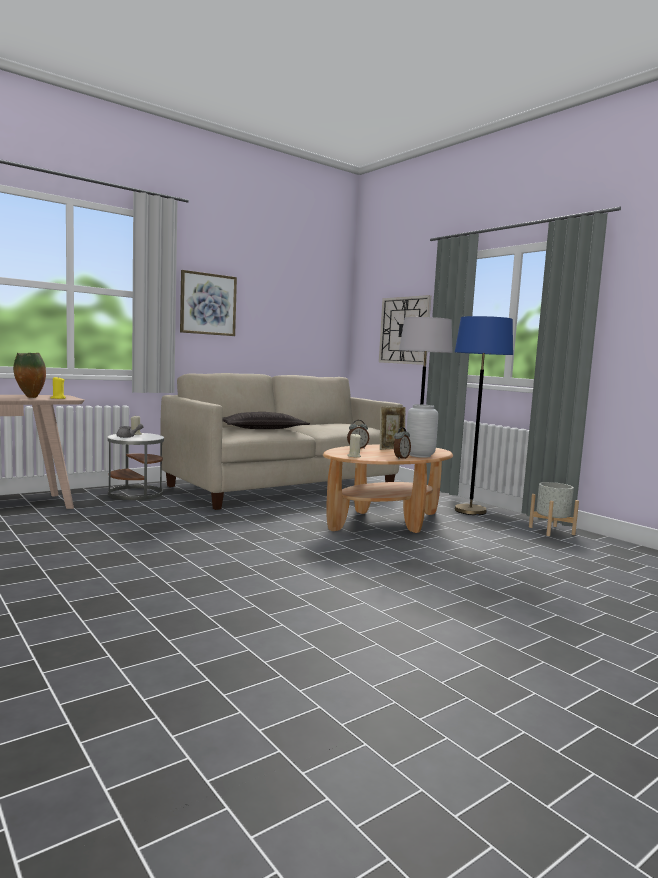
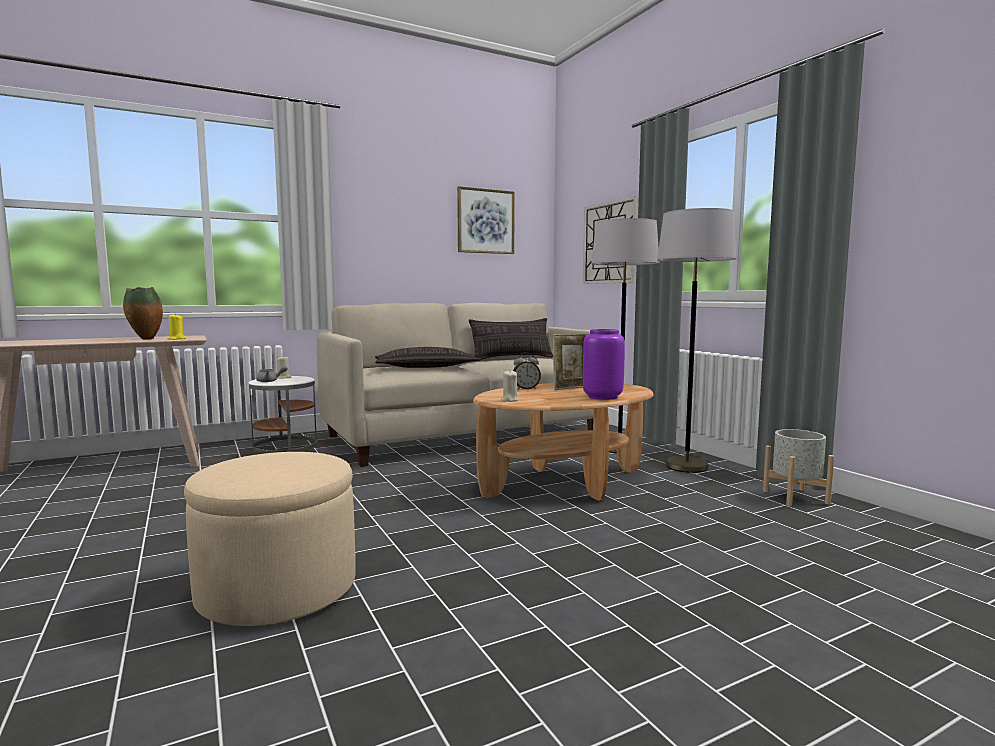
camera: 10 degrees right, 0 degrees up
(208, 304) = (374, 226): picture -> picture (485, 221)
(221, 585) = (278, 589): none -> beige ottoman
(323, 423) = (512, 358): none -> pillow
(400, 458) = (572, 401): alarm clock -> none
(419, 455) = (602, 397): grey vase -> purple vase
(470, 511) = (686, 466): blue floor lamp -> grey floor lamp

